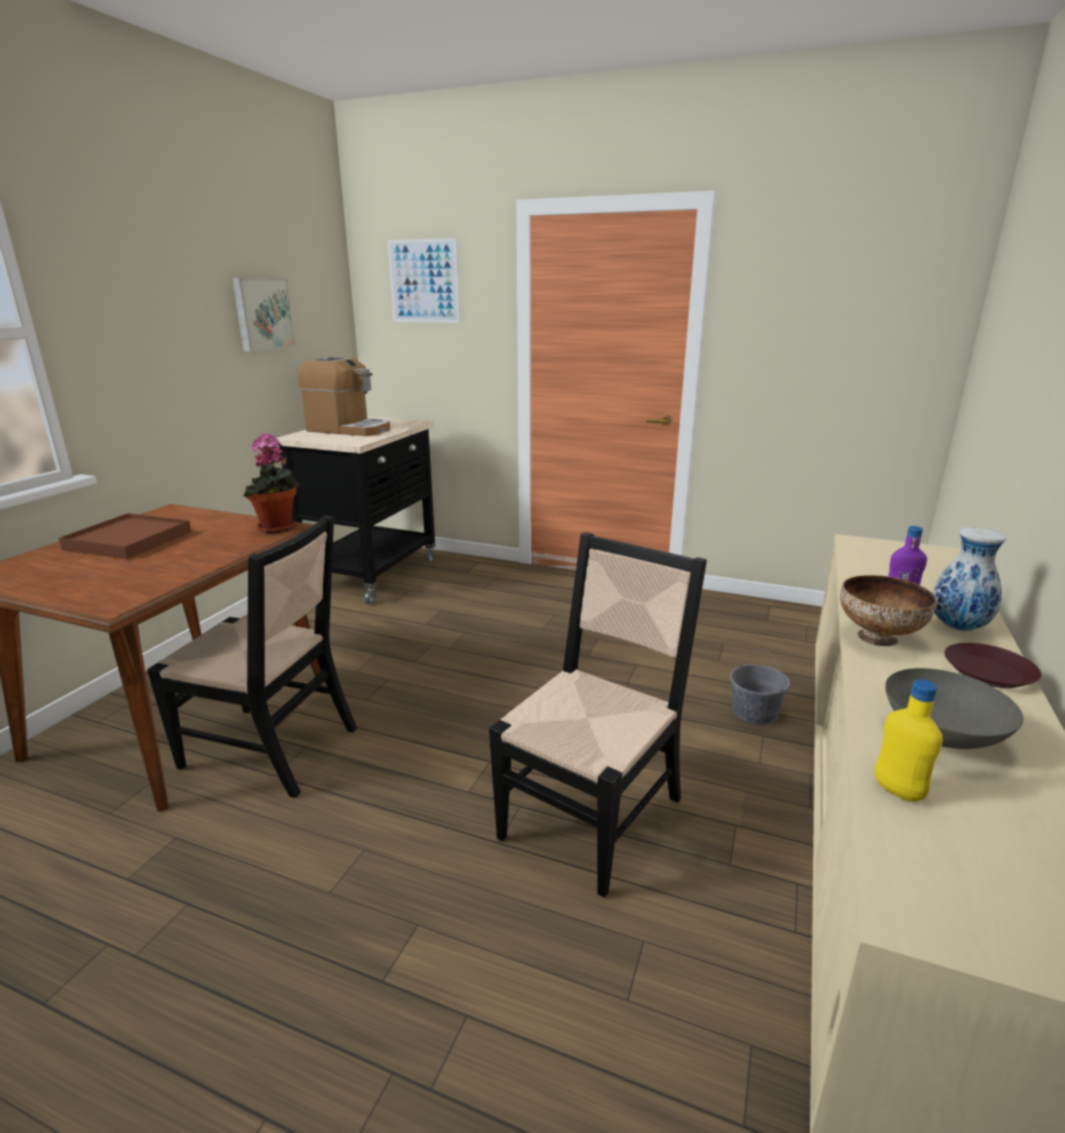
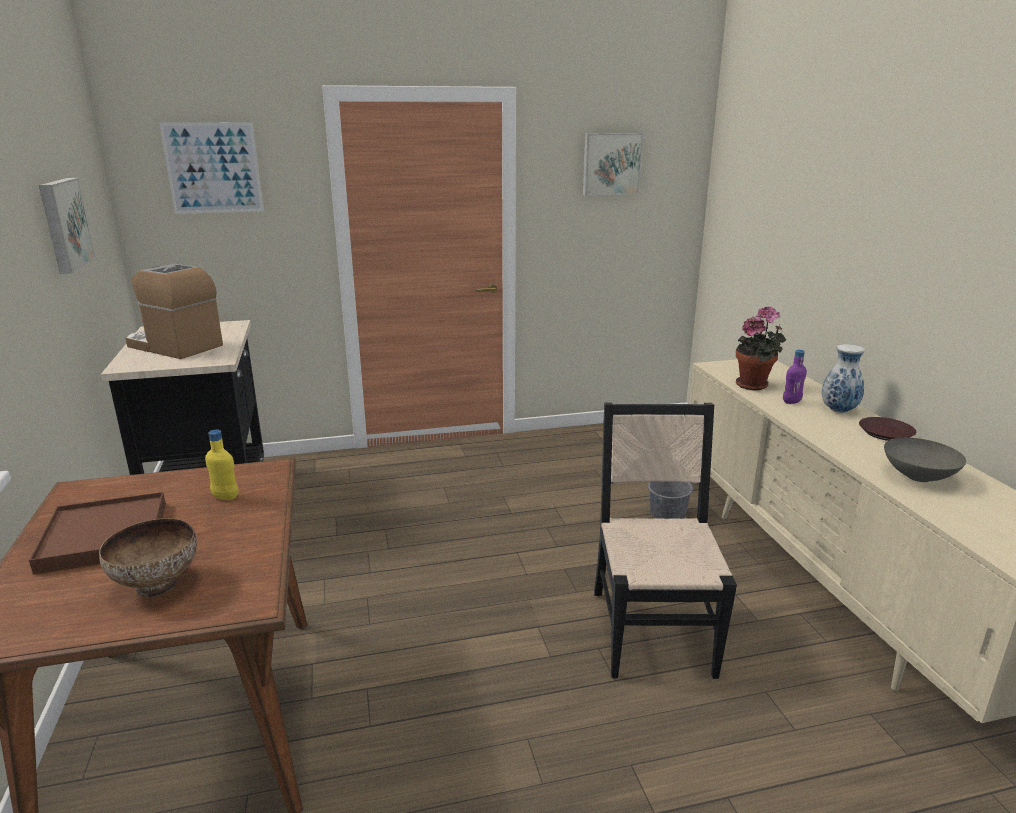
camera: 35 degrees left, 0 degrees up
(270, 749) = (335, 707): chair -> none
(278, 528) = (263, 473): potted plant -> potted plant (754, 385)
(348, 429) = (174, 346): coffee machine -> coffee machine turned 135 degrees counterclockwise
(831, 282) = (611, 164): none -> picture
(878, 638) = (817, 429): bowl -> bowl (158, 586)
(897, 791) = (943, 512): yellow bottle -> yellow bottle (225, 497)

